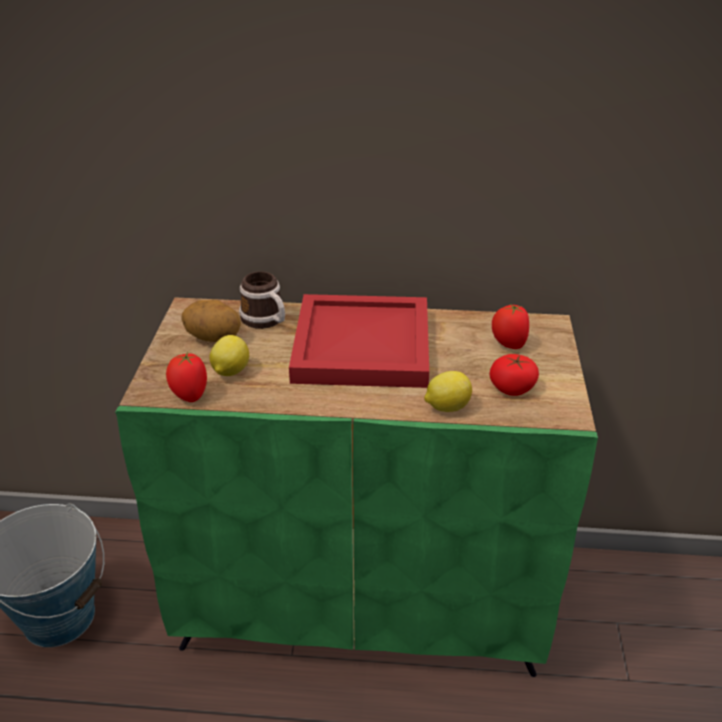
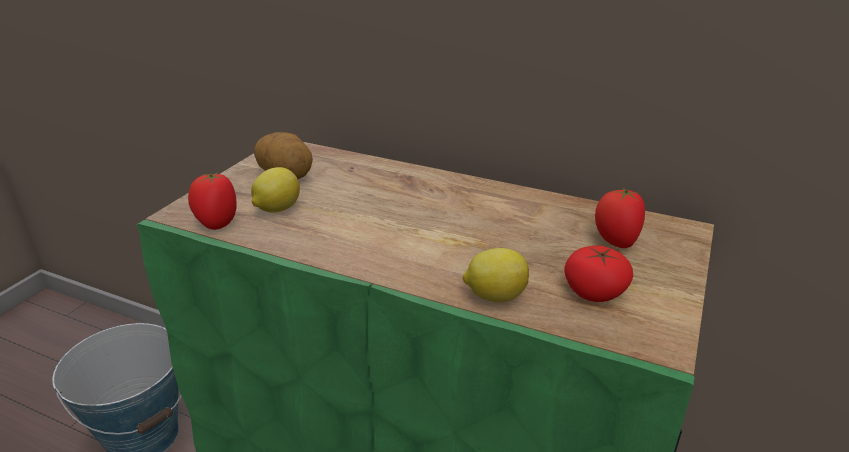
camera: 20 degrees right, 5 degrees down
(266, 320) = (351, 170): mug -> none
(359, 347) = (431, 211): red tray -> none

